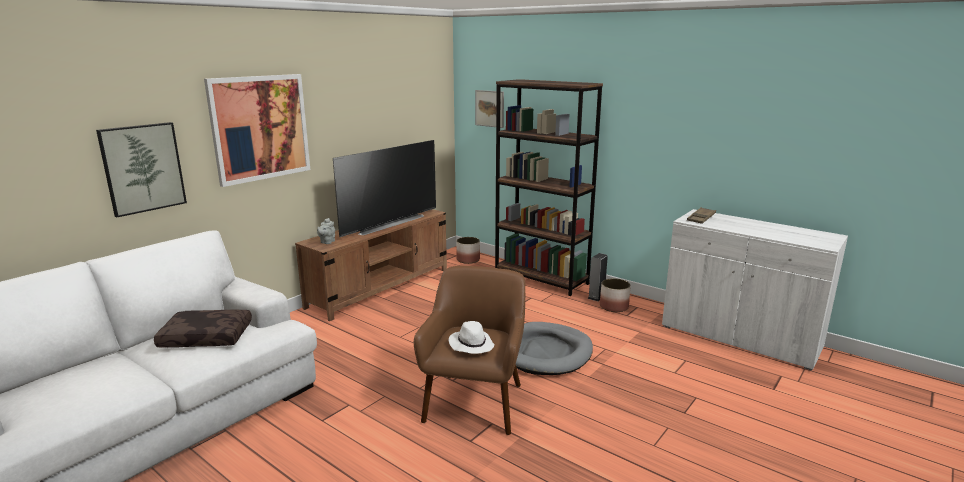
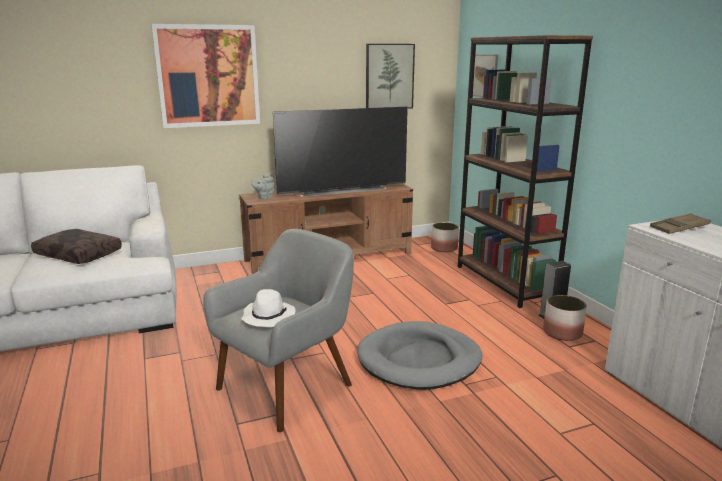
camera: 30 degrees right, 0 degrees up
(143, 168) = (89, 101): picture -> picture (389, 76)
(475, 402) = (287, 387): brown armchair -> grey armchair

